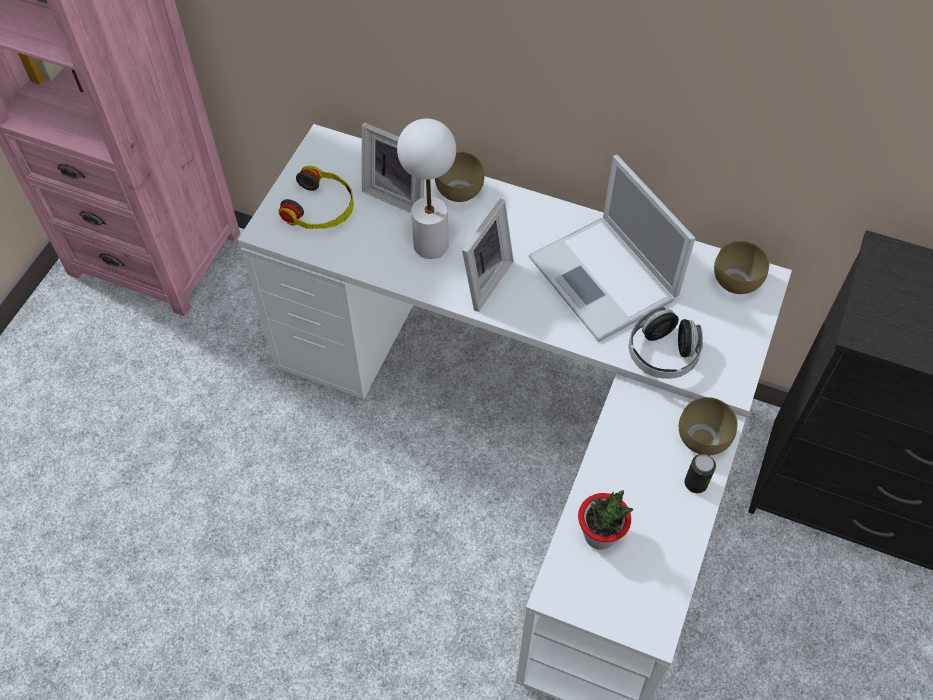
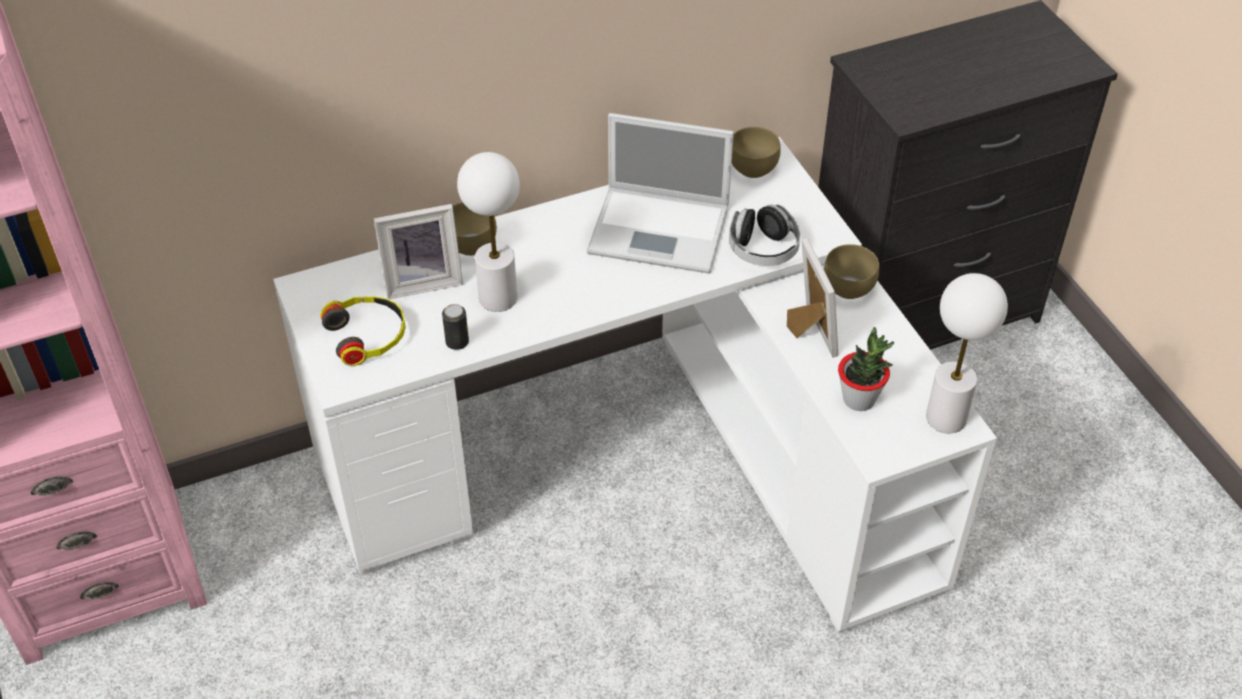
camera: 45 degrees left, 10 degrees down
(482, 280) = (571, 294): picture frame -> picture frame (808, 332)
(650, 610) = (946, 418): none -> white table lamp
(695, 483) = (878, 319): can -> can (457, 342)

